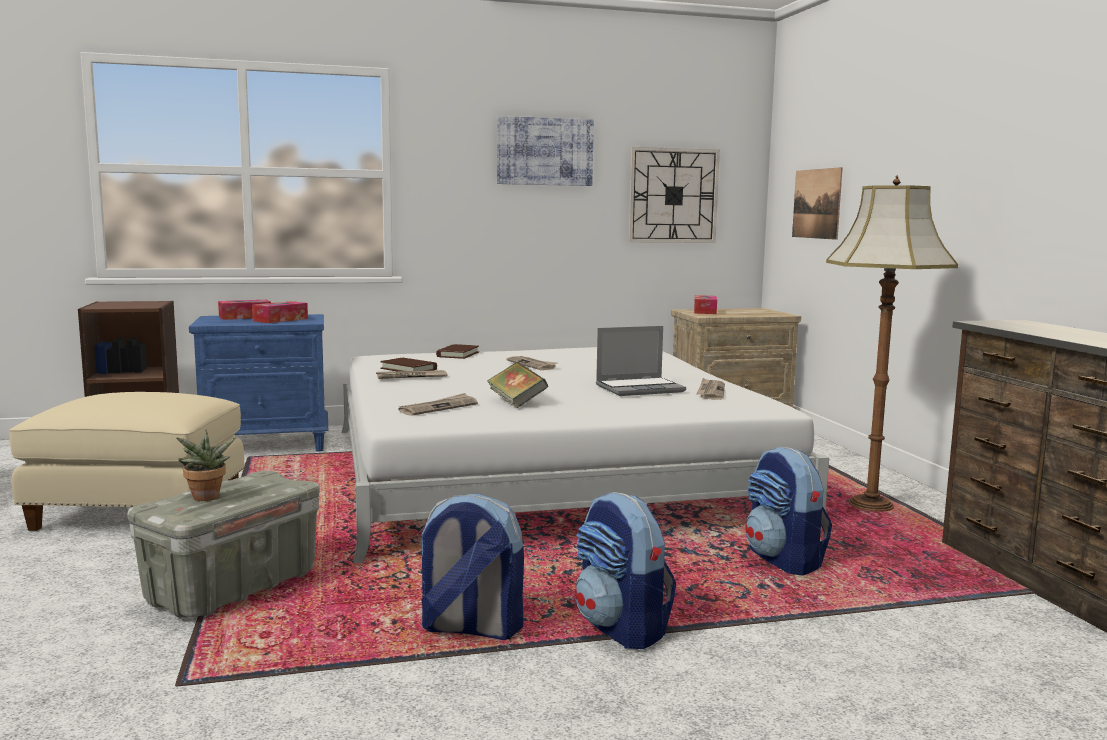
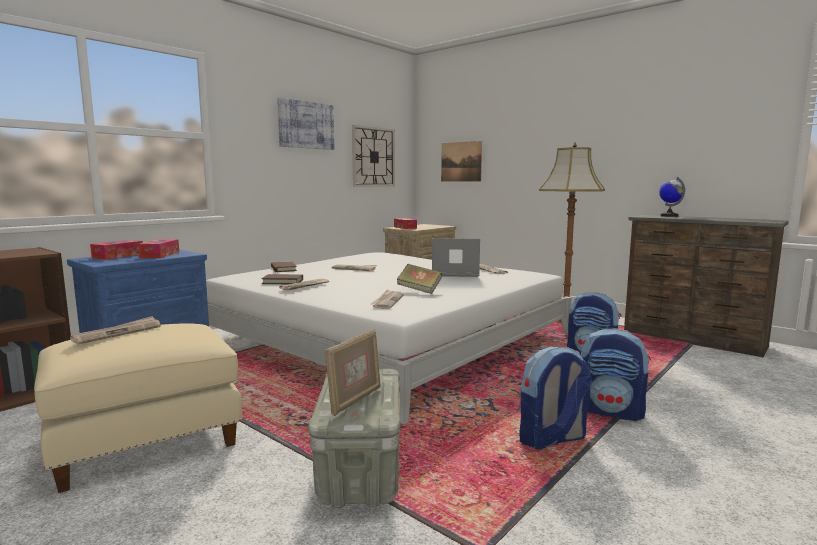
camera: 35 degrees left, 0 degrees up
(124, 393) = (118, 333): none -> newspaper
(206, 498) = (355, 400): potted plant -> picture frame
(640, 388) = (454, 273): laptop -> laptop turned 120 degrees counterclockwise
(1048, 326) = (669, 216): none -> globe

